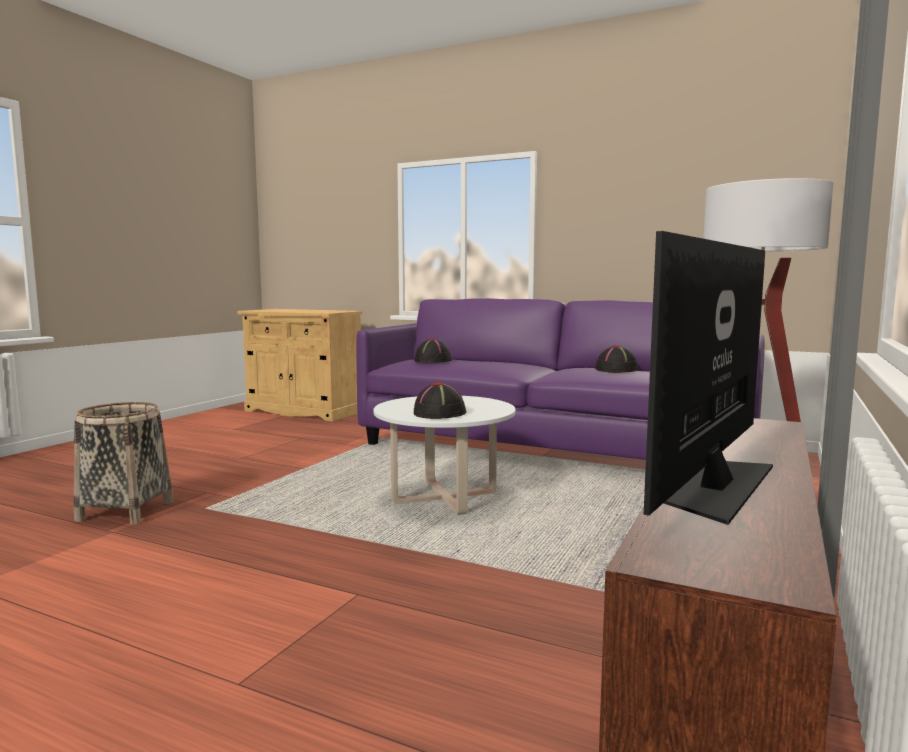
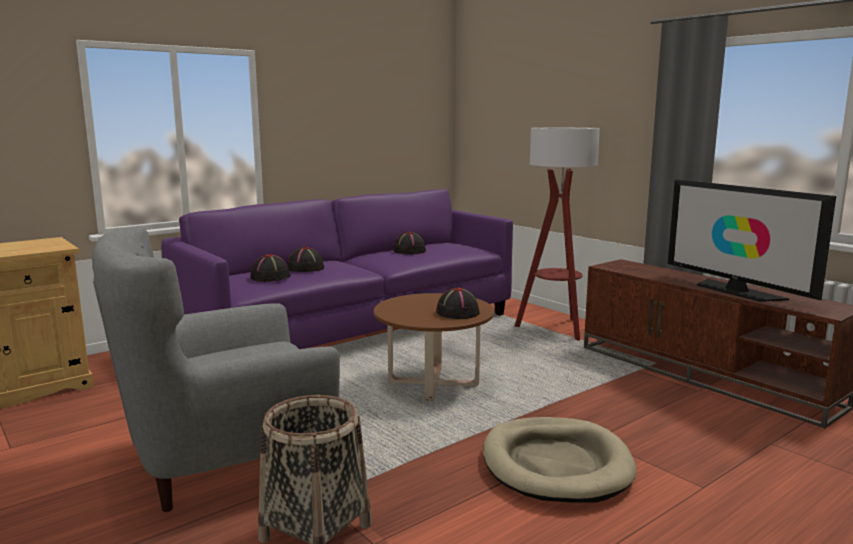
camera: 65 degrees left, 5 degrees up
(235, 468) = (225, 459): none -> grey armchair
(272, 579) = (556, 464): none -> beige dog bed
(444, 498) = (433, 383): white coffee table -> brown coffee table
(476, 362) = (305, 268): none -> black hat

